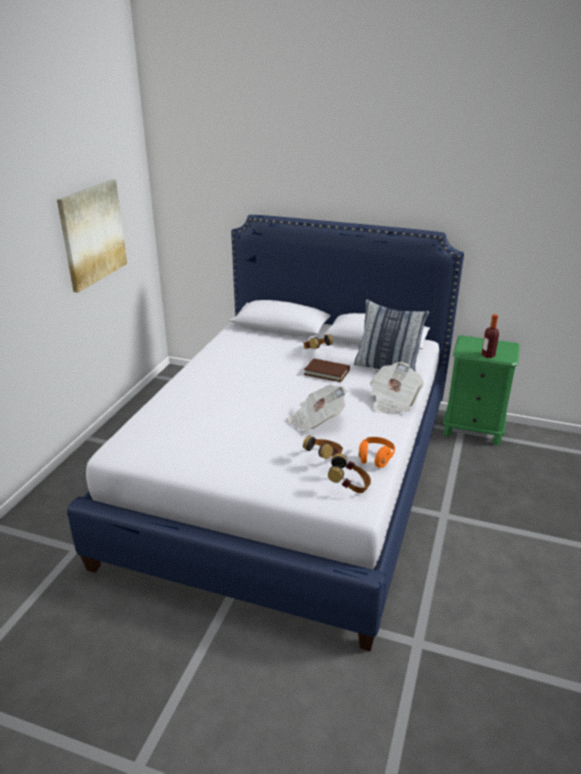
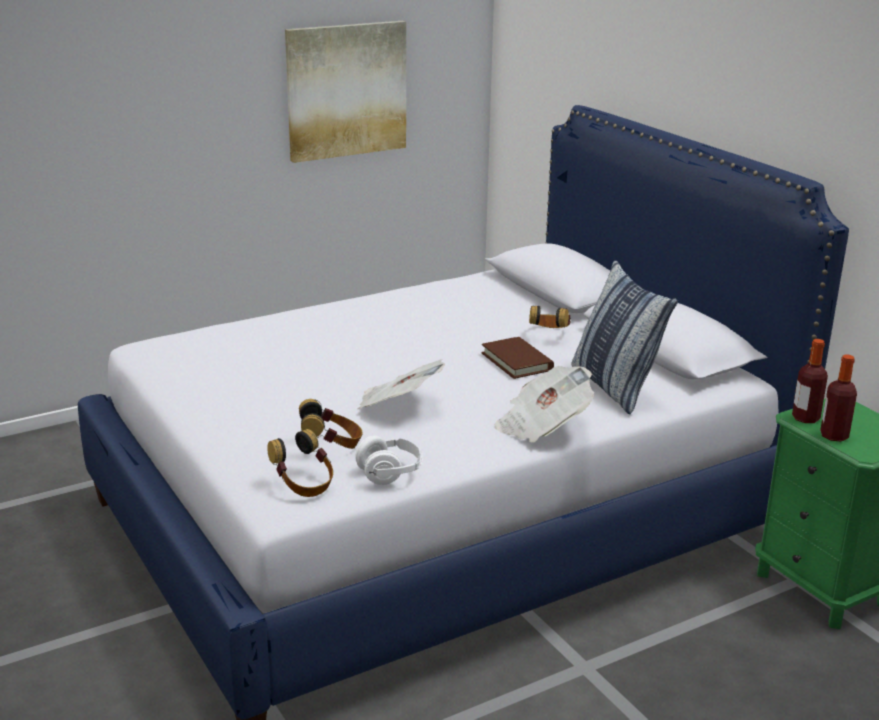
camera: 40 degrees right, 5 degrees down
(375, 459) = (390, 473): orange headphones -> white headphones
(467, 351) = (805, 418): none -> bottle

